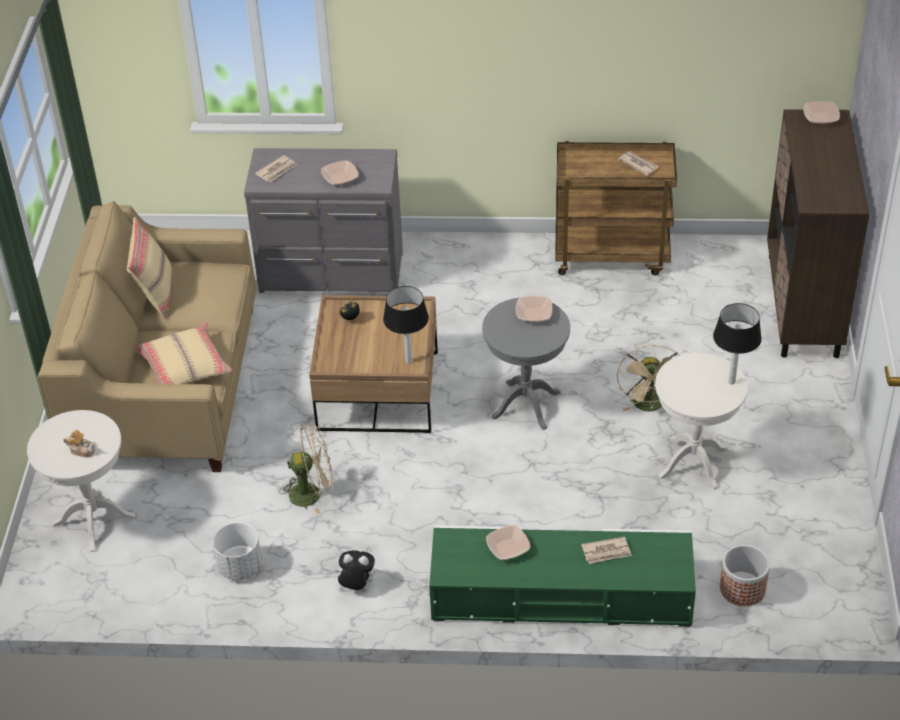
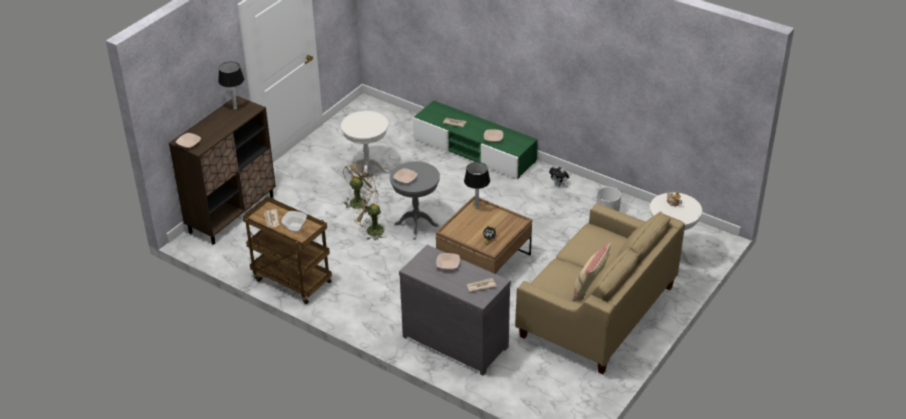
camera: 150 degrees left, 5 degrees down
(184, 367) = (596, 241): beige pillow -> none
(312, 493) = (553, 228): beige fan -> beige fan (371, 230)
(596, 168) = (295, 227): none -> bowl
(732, 382) = (350, 119): table lamp -> table lamp (235, 108)
(742, 589) = (400, 125): planter -> none

